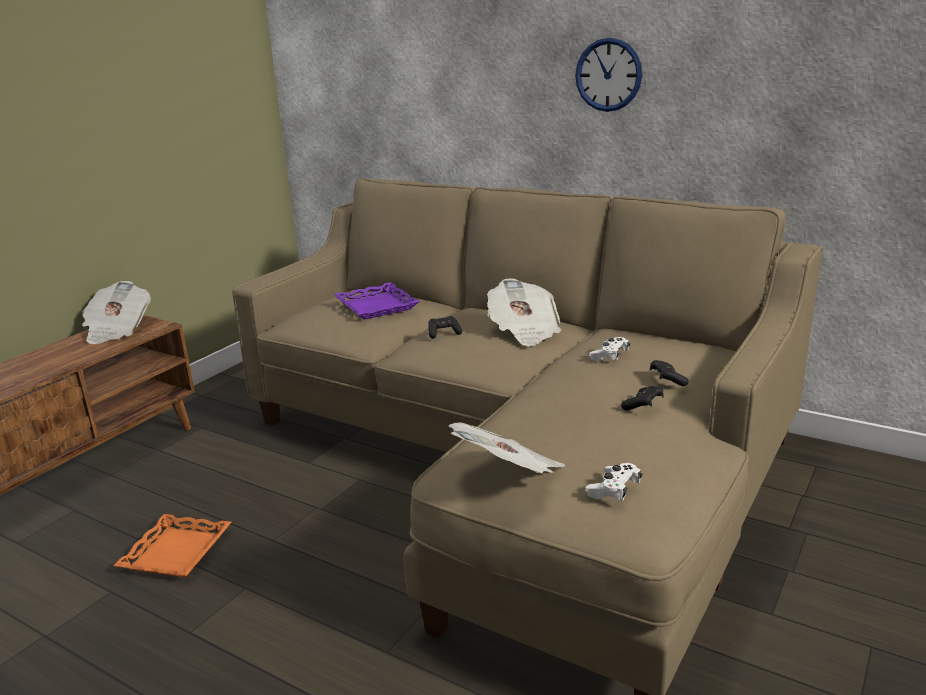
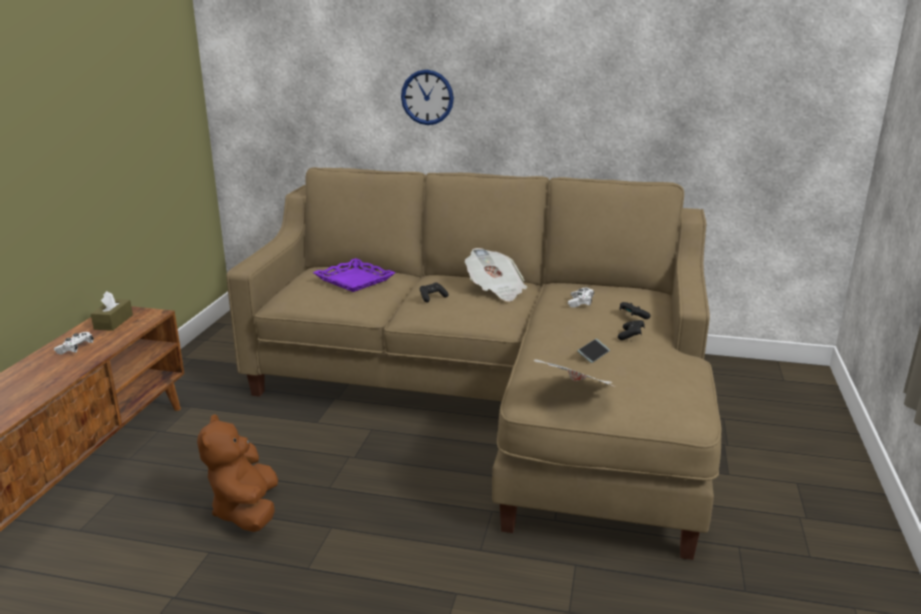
camera: 20 degrees left, 0 degrees up
(117, 330) = (113, 322): newspaper -> brown tissue box
(176, 552) = (247, 511): orange tray -> brown plush toy
(572, 425) = (593, 354): none -> phone
(608, 75) = (534, 80): wall clock -> wall clock (427, 97)
(614, 490) = (654, 394): white game controller -> white game controller (75, 349)

